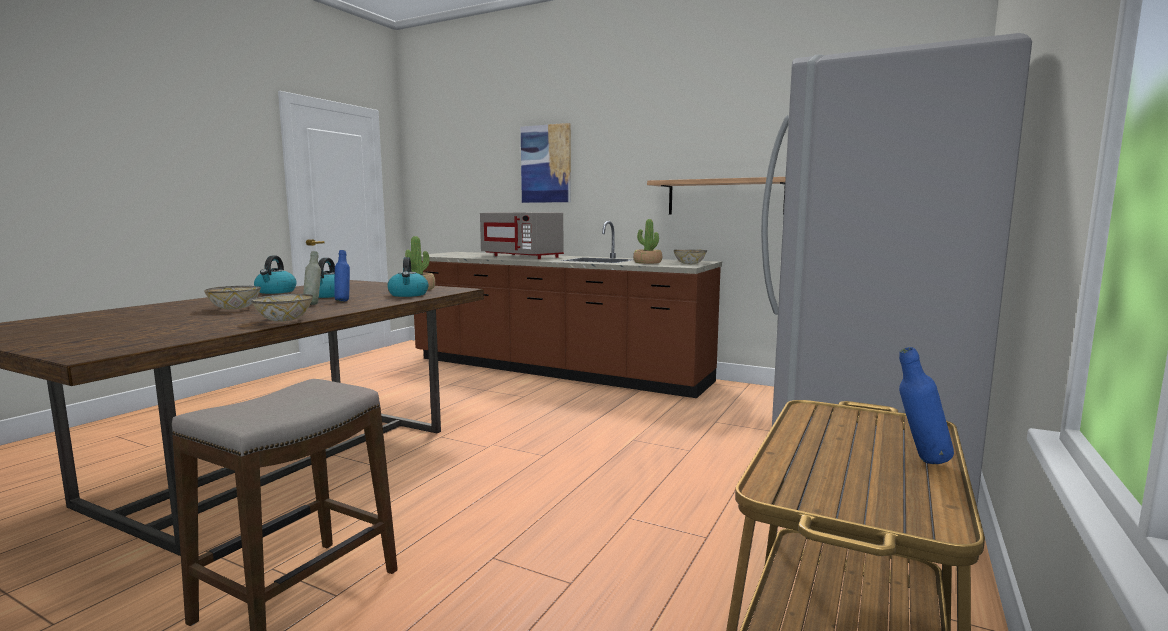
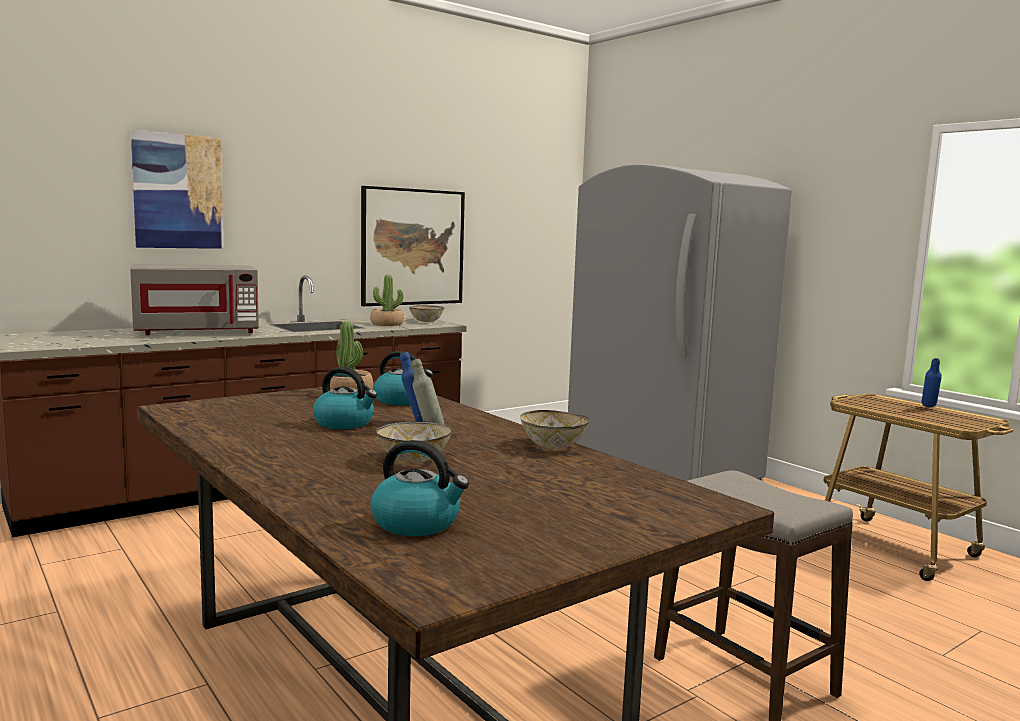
camera: 65 degrees left, 0 degrees up
(276, 292) = (236, 440): kettle -> kettle (417, 523)
(725, 197) = (412, 247): shelf -> picture

